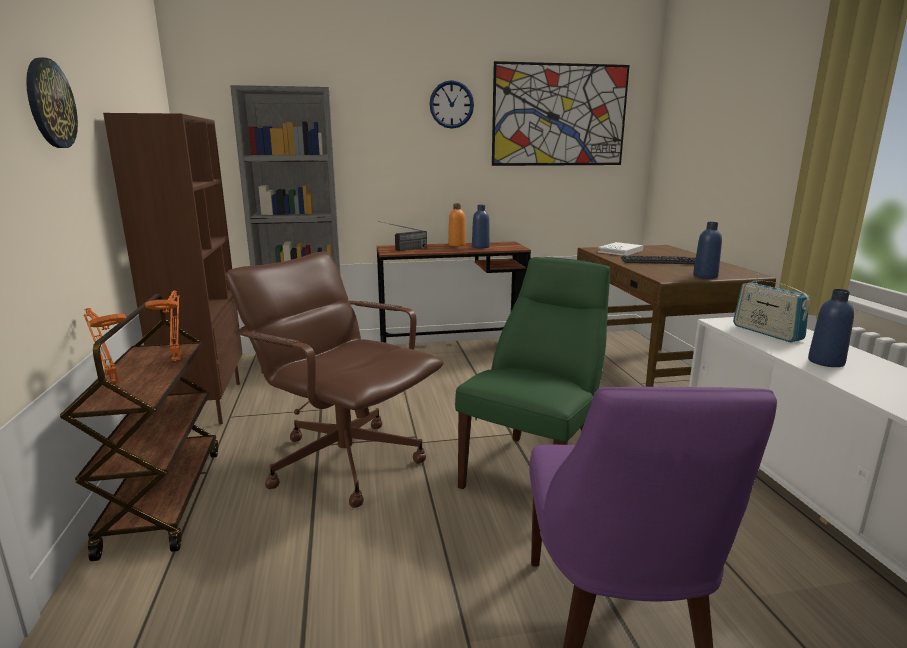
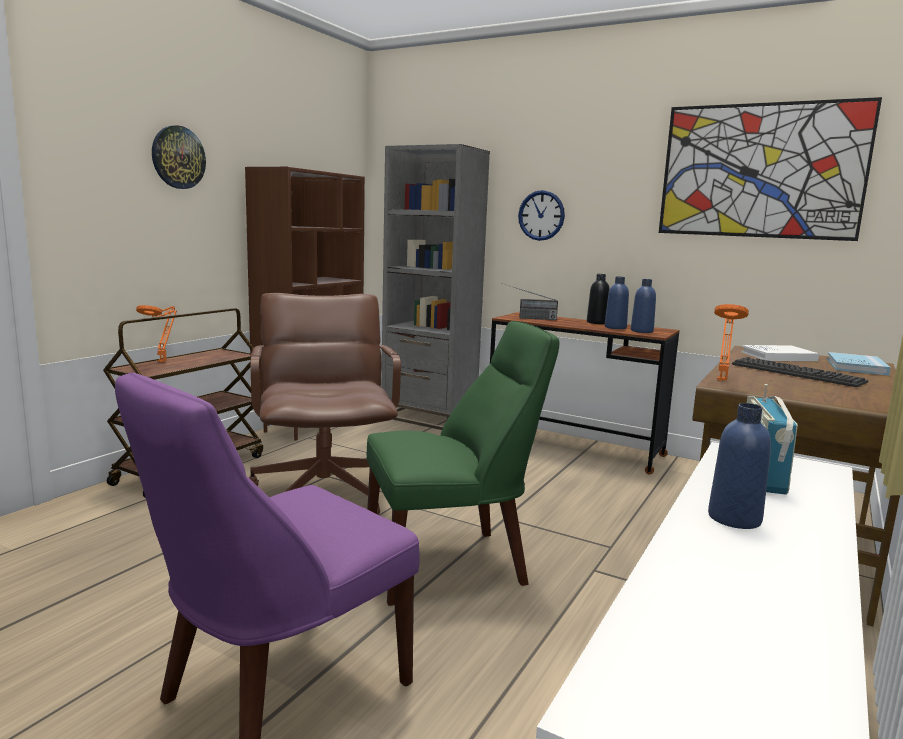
camera: 40 degrees right, 5 degrees down
(177, 359) = (221, 359): orange table lamp -> orange table lamp (722, 379)
(451, 104) = (615, 160): wall clock -> wall clock (541, 215)
(457, 245) = (597, 322): orange bottle -> black bottle
(665, 250) = (856, 367): none -> blue book
(705, 276) = (792, 394): blue bottle -> blue bottle (641, 331)

